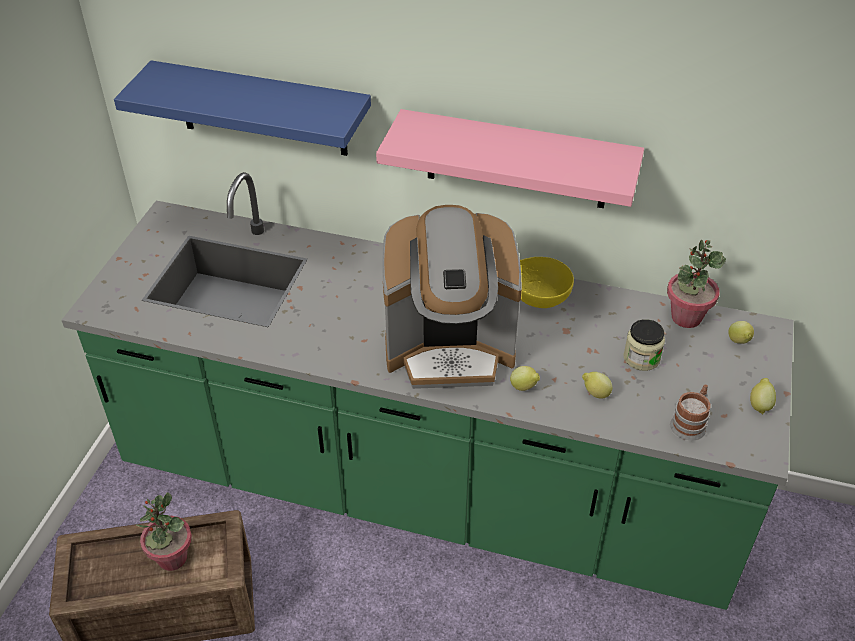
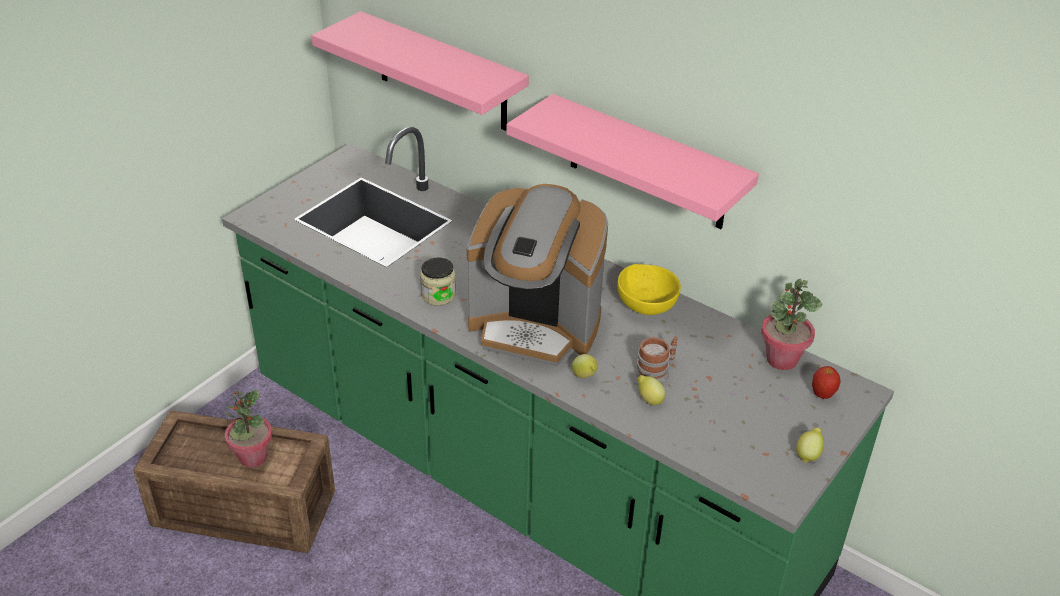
camera: 20 degrees right, 5 degrees down
(262, 109) = (442, 73): blue shelf -> pink shelf
(641, 358) = (714, 382): jar -> jar (438, 295)
(690, 423) = (726, 450): mug -> mug (656, 371)
(739, 342) = (822, 395): lemon -> apple

